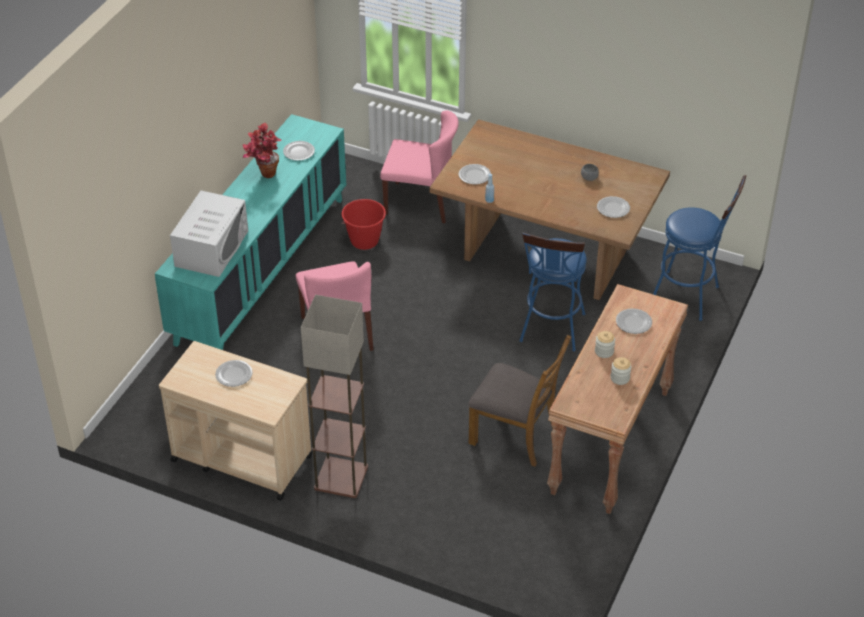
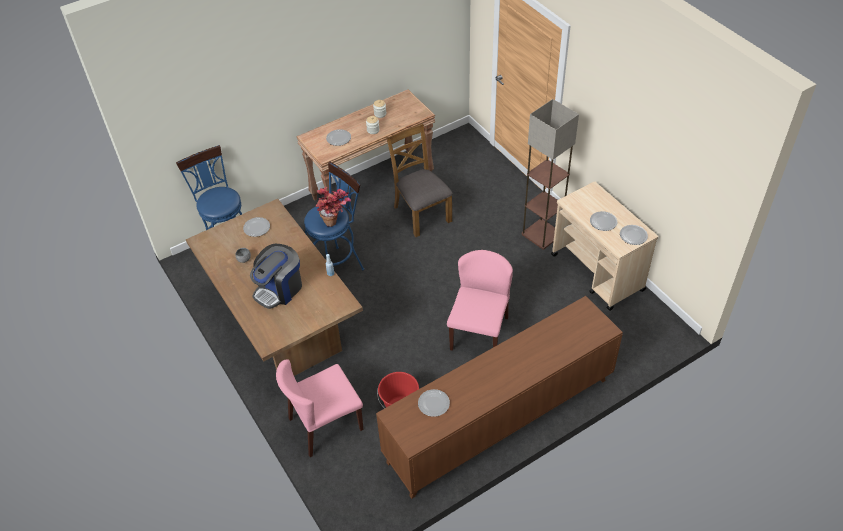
camera: 145 degrees left, 5 degrees up
(212, 248) = (565, 334): white microwave -> none
(260, 269) = (500, 420): turquoise cabinet -> brown cabinet
(263, 176) = (481, 391): potted plant -> potted plant (335, 223)
(421, 202) = (325, 425): pink chair -> pink chair turned 75 degrees counterclockwise
(475, 175) = (319, 301): plate -> plate (633, 236)
(523, 169) = (279, 289): none -> coffee machine

